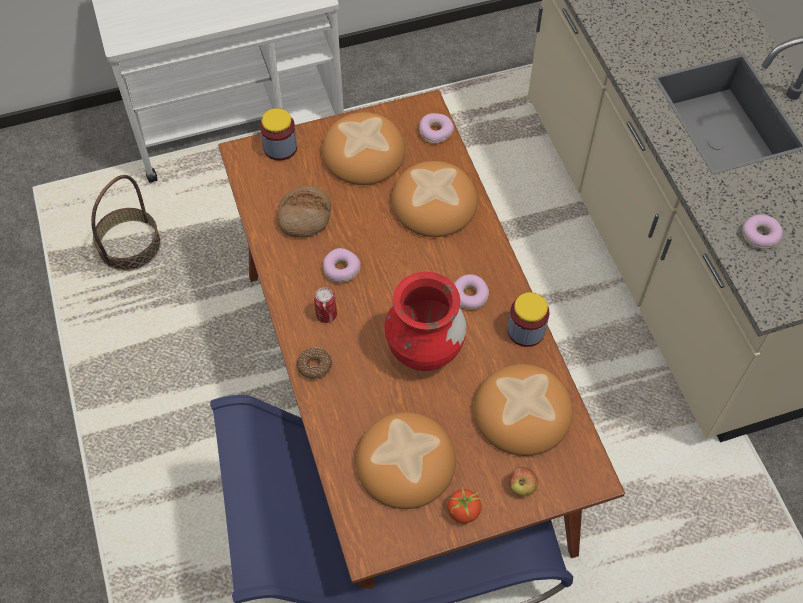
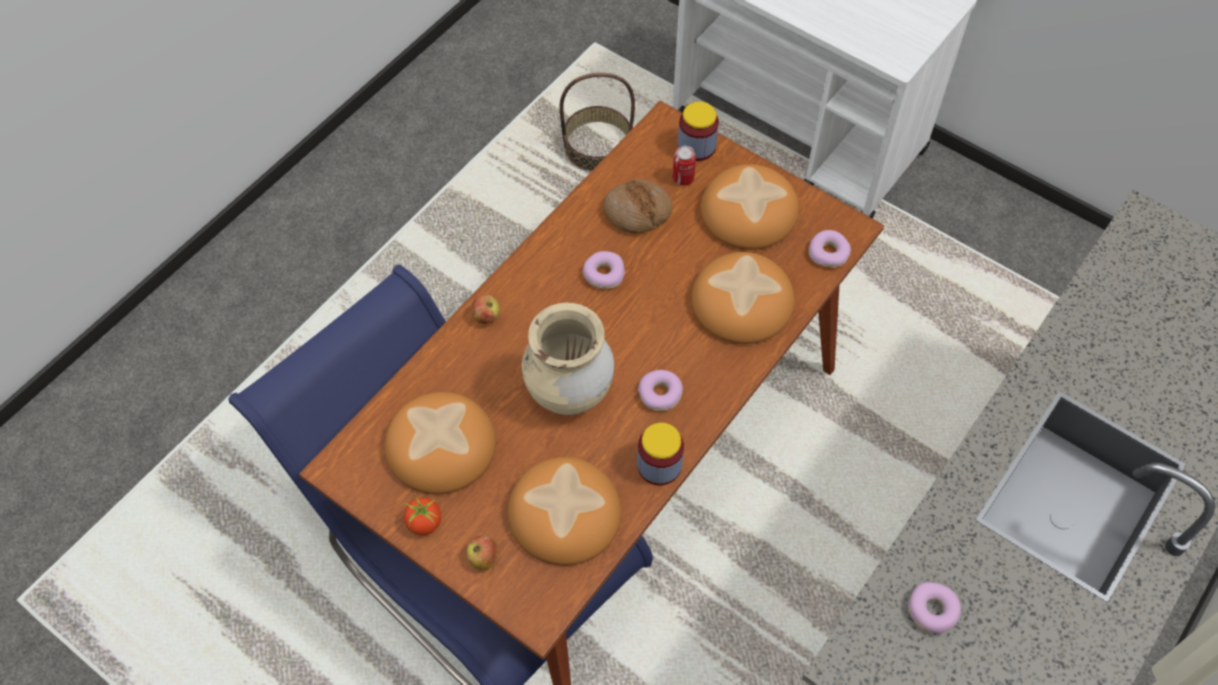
camera: 55 degrees right, 0 degrees up
(314, 366) = (486, 316): donut -> apple
(326, 315) = (546, 293): can -> can (683, 178)
(424, 350) = (569, 392): red vase -> beige vase

